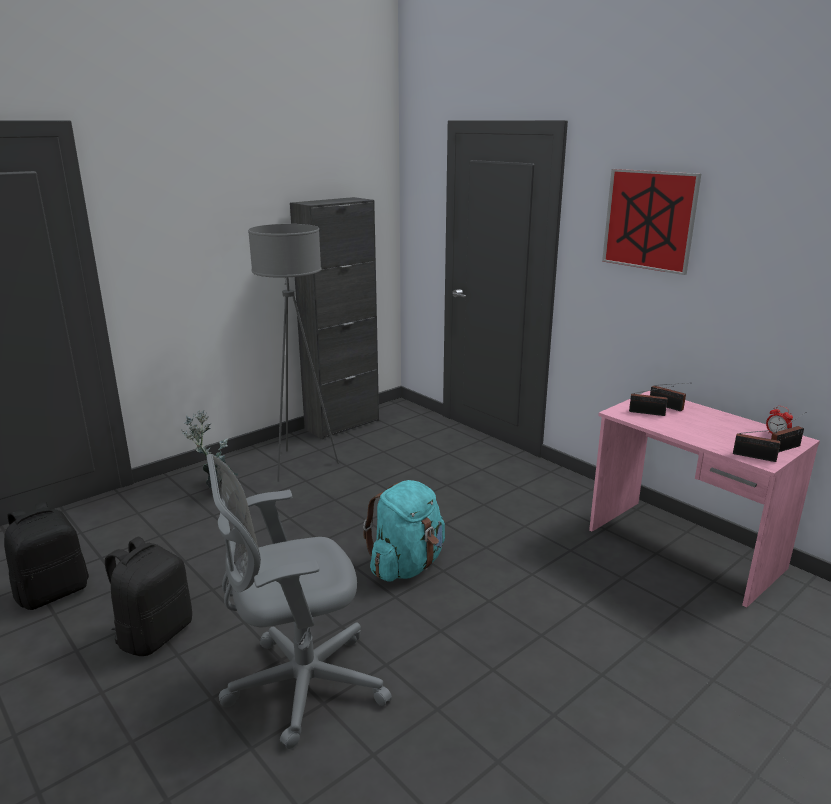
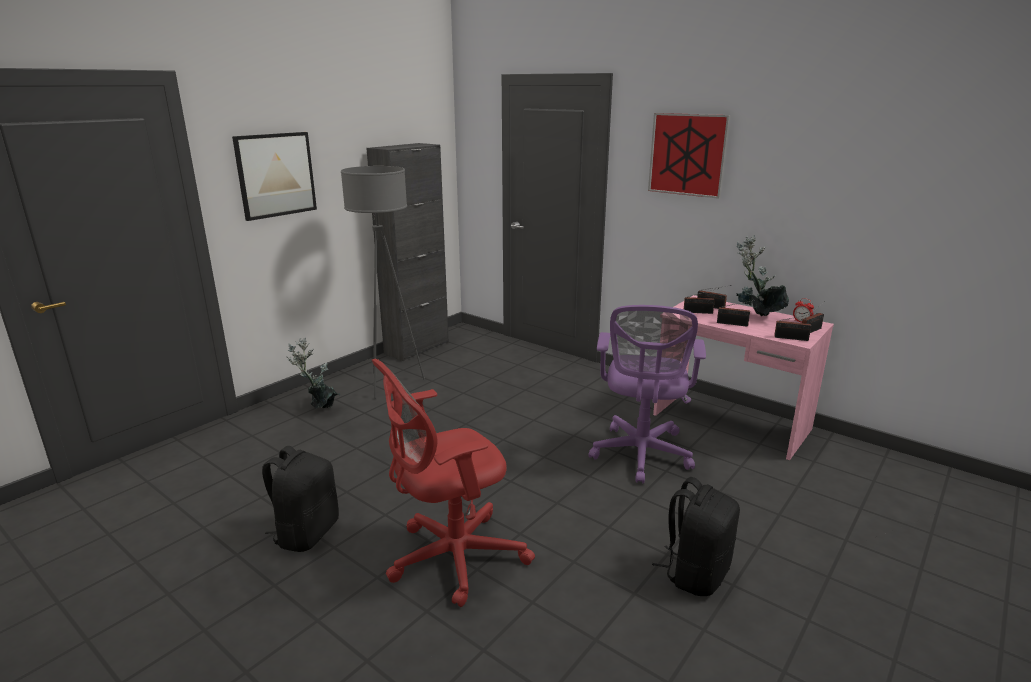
camera: 10 degrees left, 0 degrees up
(53, 592) = (195, 509): black backpack -> black backpack (695, 573)
(183, 232) = (276, 175): none -> picture
(298, 686) = (451, 558): grey office chair -> red office chair
(407, 565) = (512, 455): turquoise backpack -> none
(559, 581) = (641, 455): none -> purple office chair
(686, 432) = (734, 324): none -> radio
(717, 423) = (755, 316): none -> potted plant

